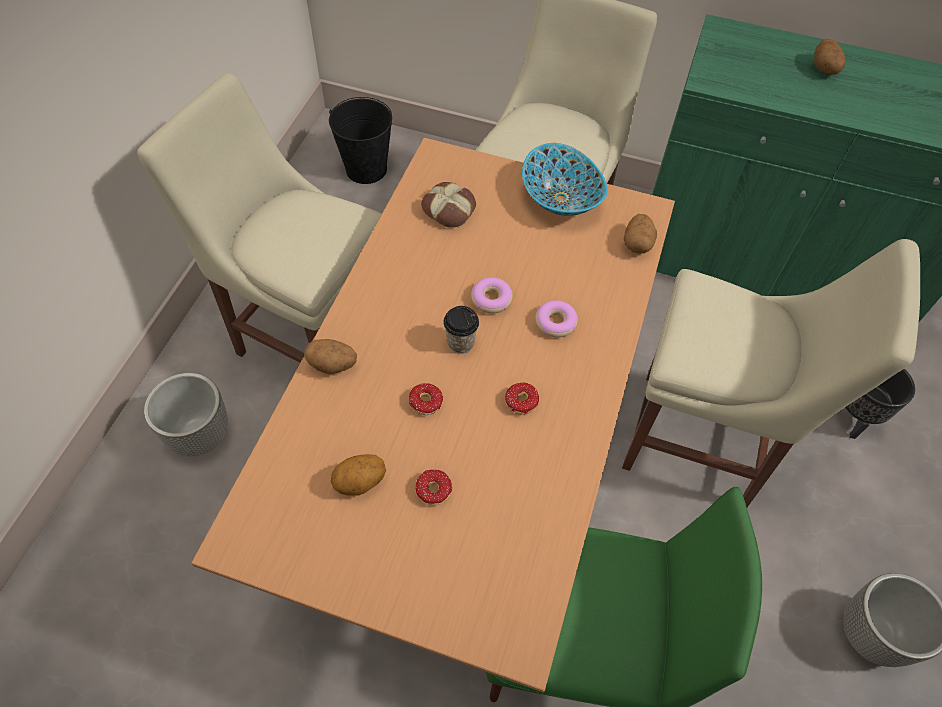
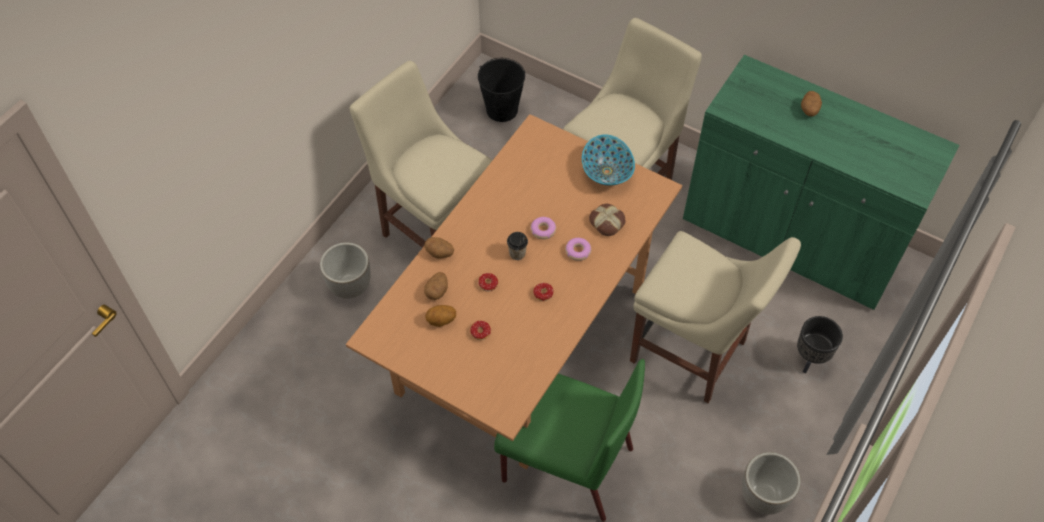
camera: 15 degrees right, 0 degrees up
(449, 209) = (533, 167): bread -> bread (607, 222)
(637, 243) = (646, 210): potato -> potato (437, 291)

